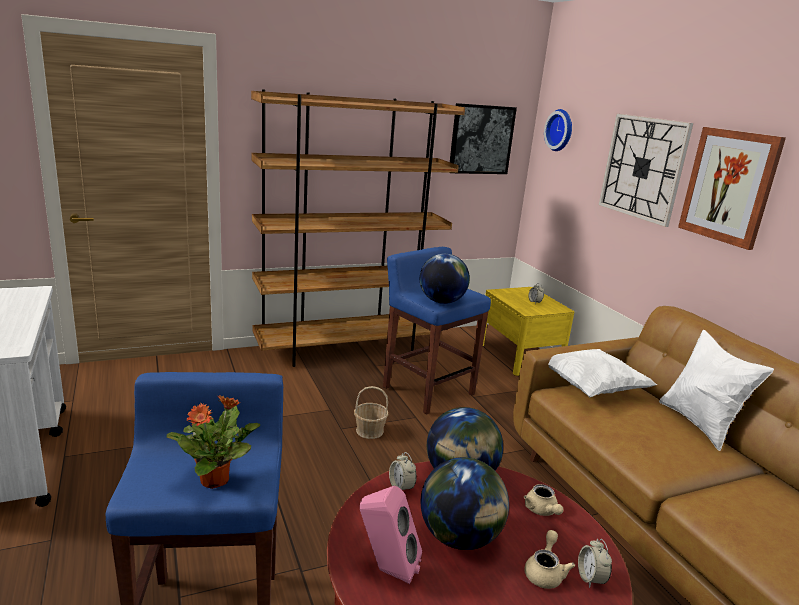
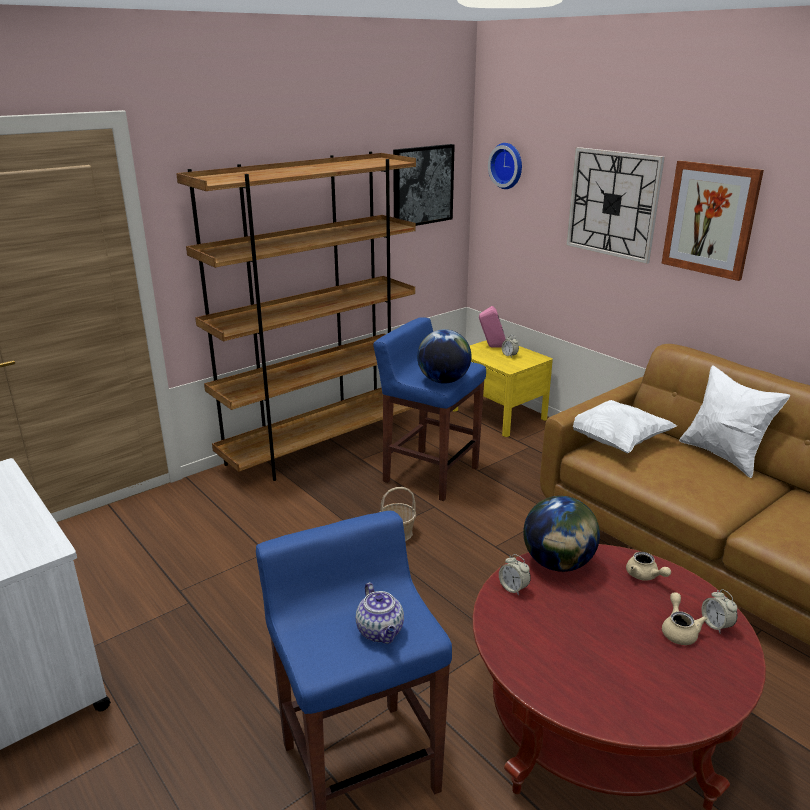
camera: 15 degrees left, 5 degrees up
(216, 479) = (381, 632): potted plant -> teapot
(386, 570) = (552, 669): pink speaker -> pink speaker (492, 347)
(460, 537) = (593, 621): globe -> none

